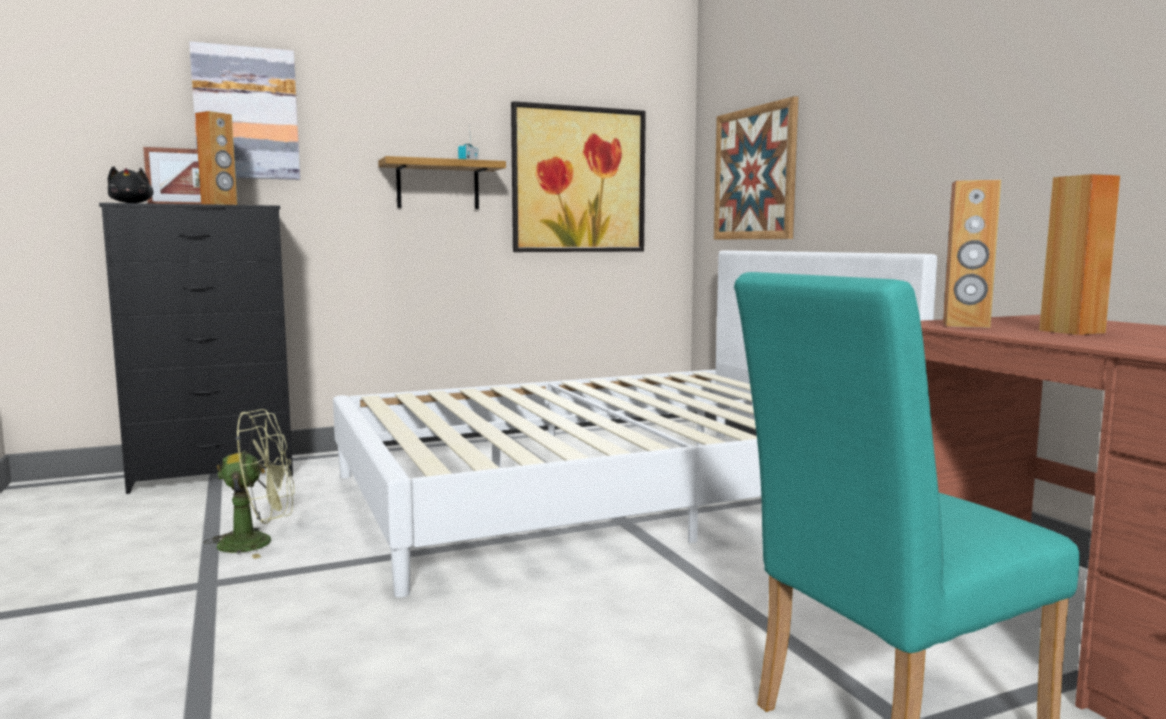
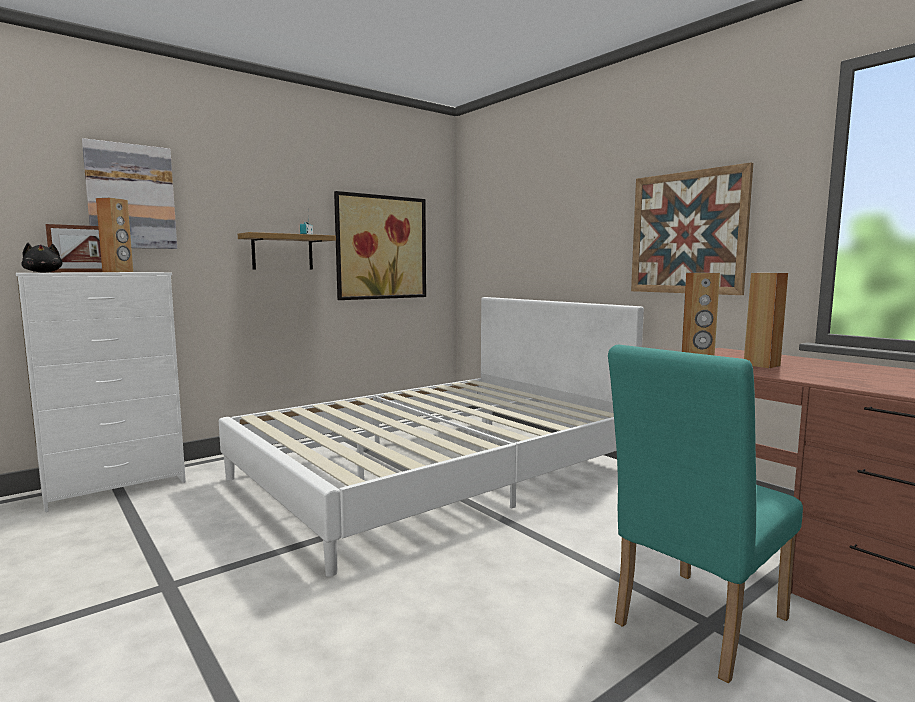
camera: 15 degrees left, 0 degrees up
(215, 474) = (116, 487): black dresser -> white dresser
(258, 542) = (190, 544): green fan -> none
(754, 174) = (505, 246): picture -> picture (687, 233)

